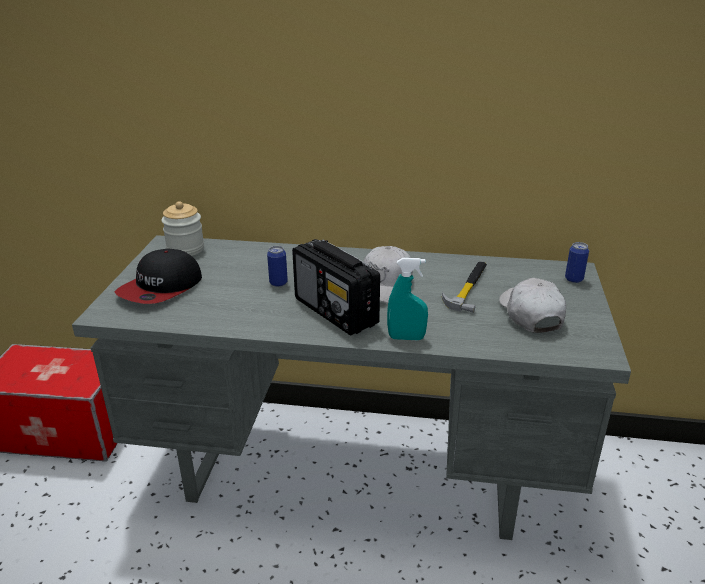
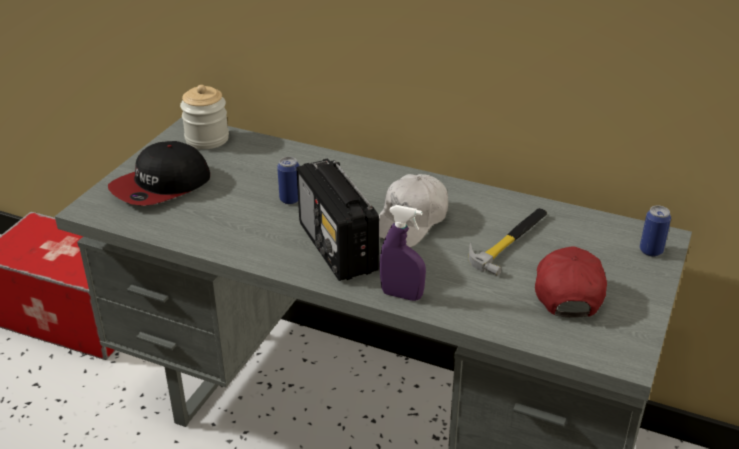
camera: 15 degrees right, 5 degrees up
(406, 338) = (401, 295): turquoise spray bottle -> purple spray bottle
(530, 314) = (567, 290): white cap -> red cap

